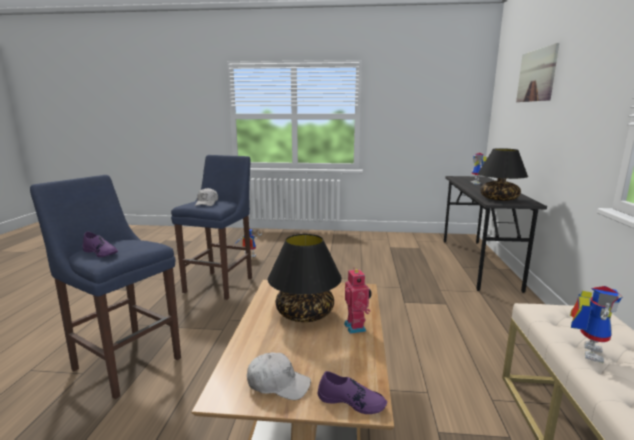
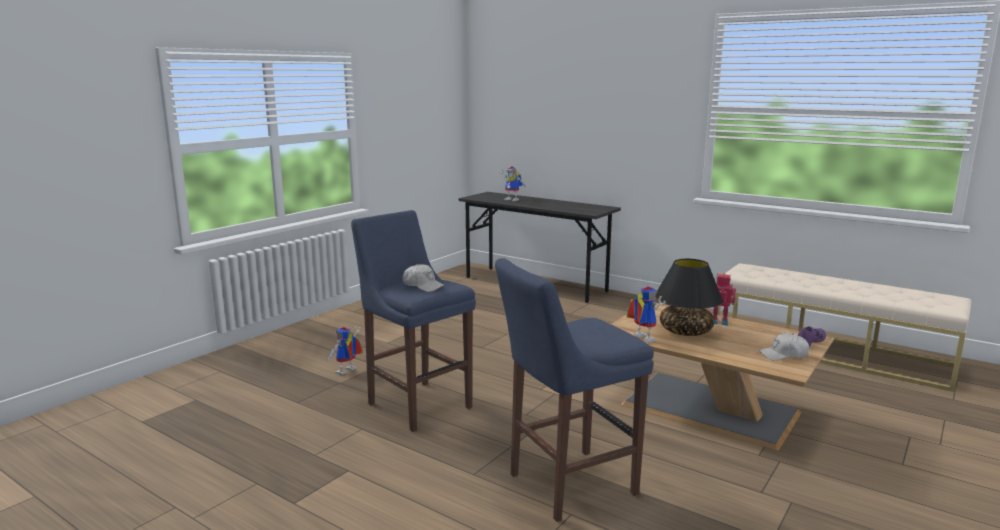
camera: 60 degrees left, 0 degrees up
(101, 252) = (601, 339): purple shoe -> none
(278, 384) = (783, 355): white cap -> white cap turned 135 degrees counterclockwise
(498, 199) = (583, 209): black table lamp -> none
(536, 75) = (563, 86): picture -> none
(586, 350) = (789, 281): toy robot -> toy robot (640, 338)

